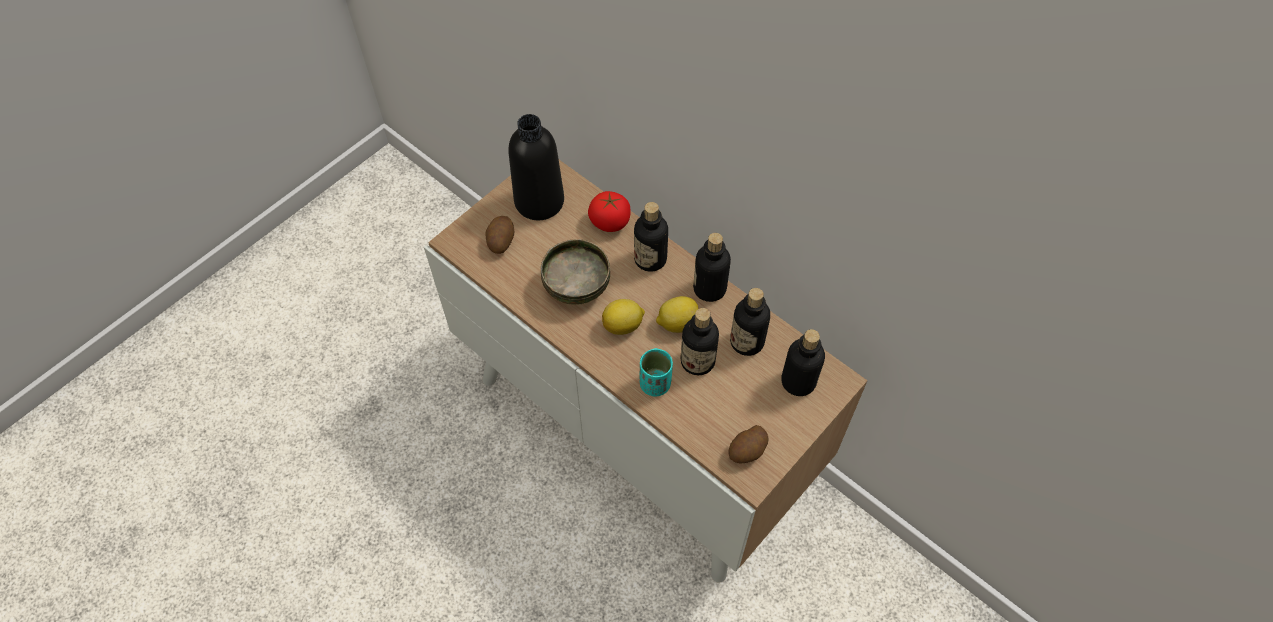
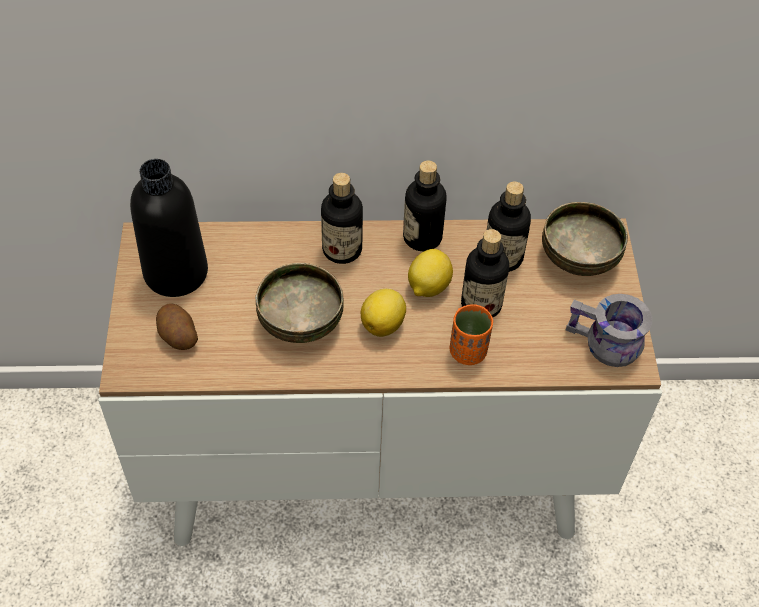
camera: 45 degrees left, 5 degrees down
(610, 222) = (267, 244): tomato -> none
(655, 384) = (468, 352): turquoise cup -> orange cup
(748, 451) = (603, 345): potato -> grey mug
(798, 381) = (578, 259): bottle -> bowl

